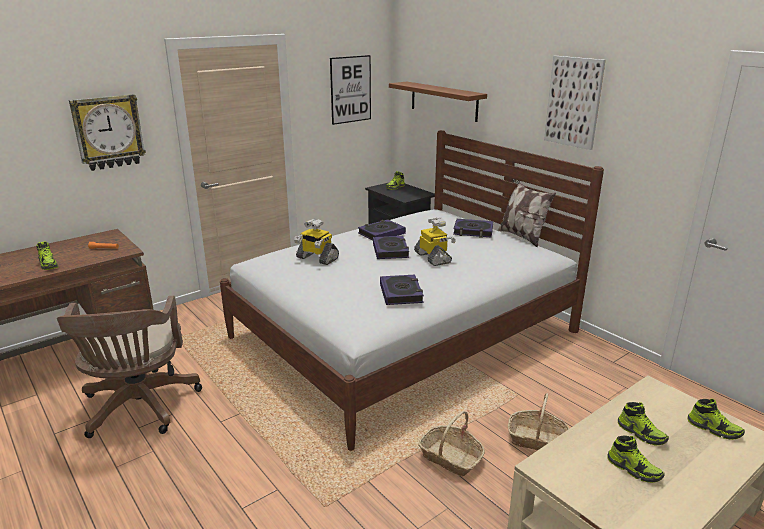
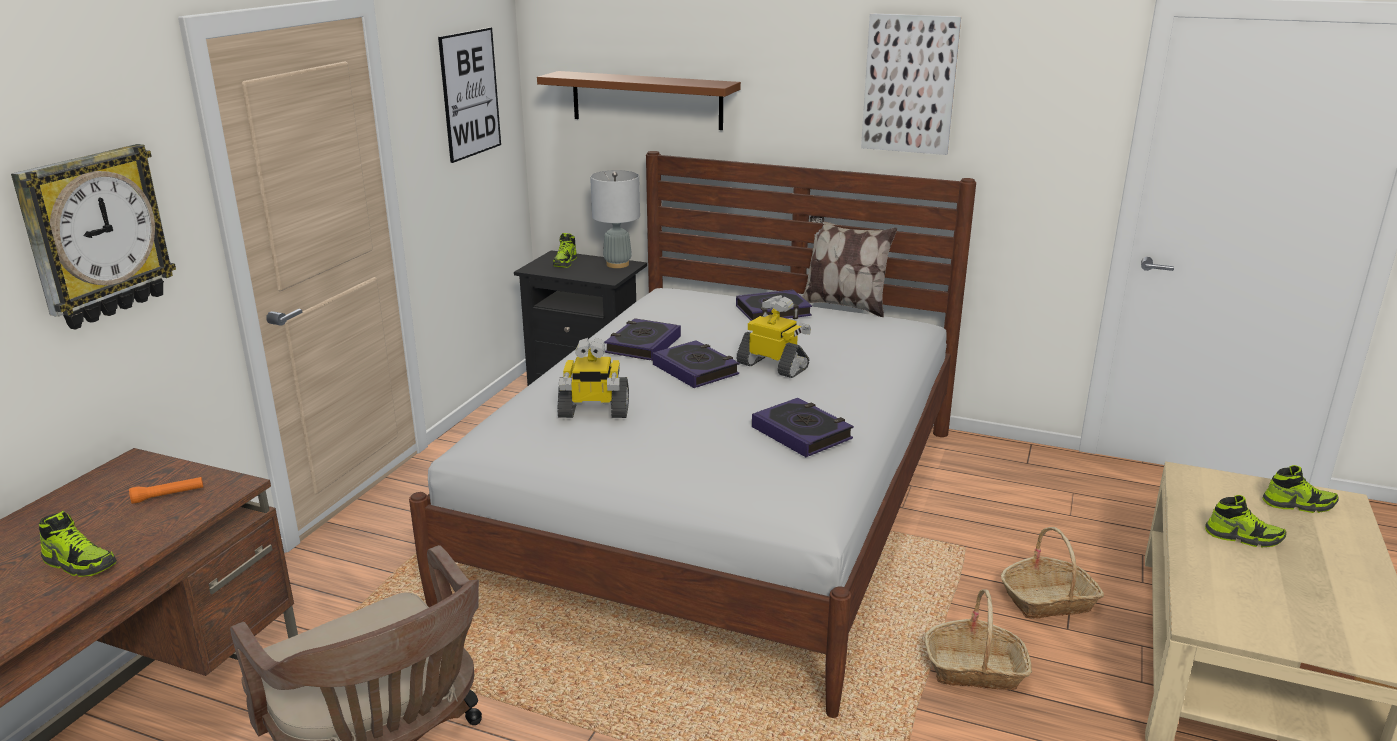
camera: 30 degrees left, 0 degrees up
(420, 192) = (617, 264): none -> grey table lamp
(633, 469) = (1286, 584): shoe -> none

